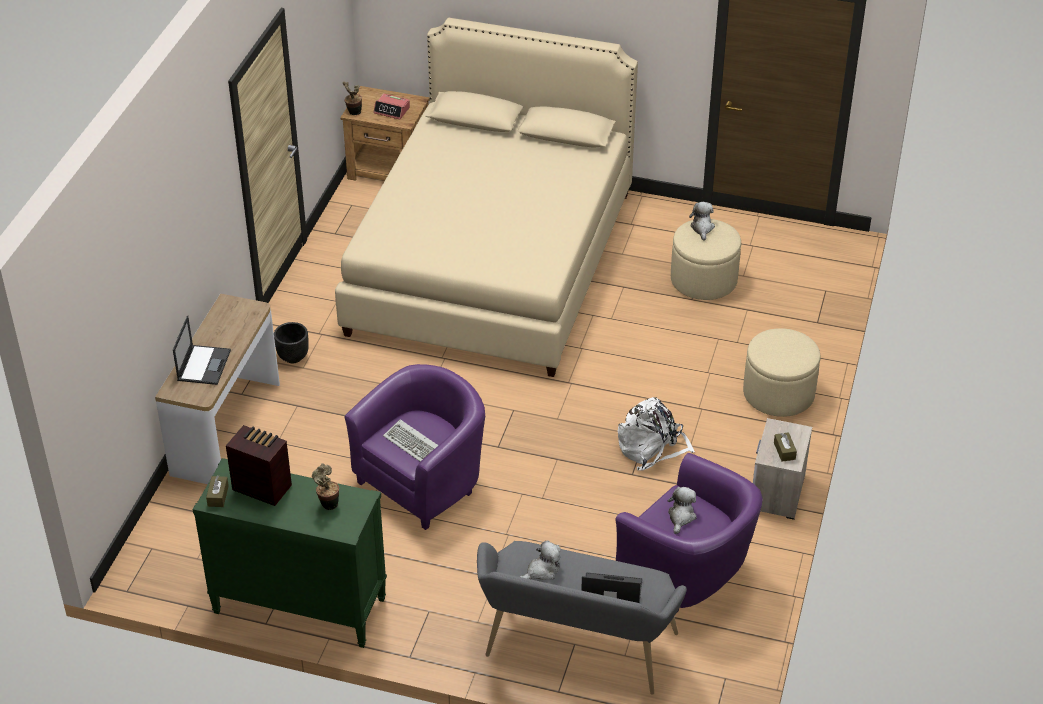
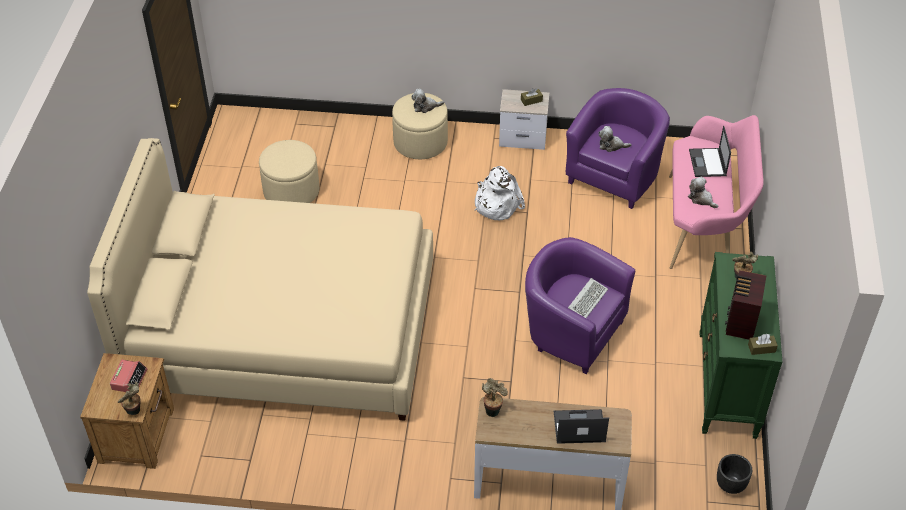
camera: 100 degrees left, 5 degrees up
(250, 309) = (493, 410): none -> potted plant
(292, 357) = (442, 454): black planter -> black planter (730, 486)
(576, 650) = (704, 224): grey bench -> pink bench
(702, 228) = (275, 160): plush toy -> plush toy (425, 106)

